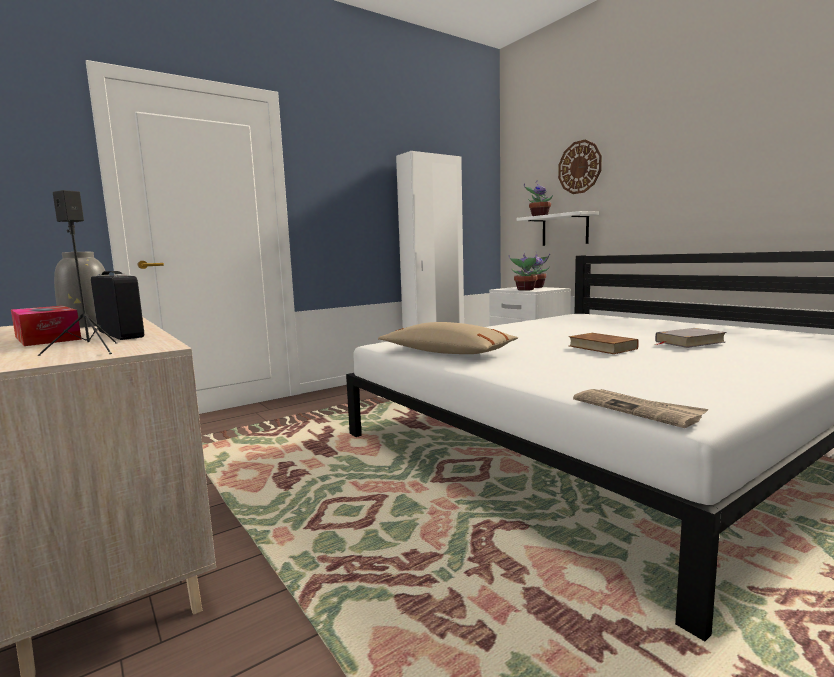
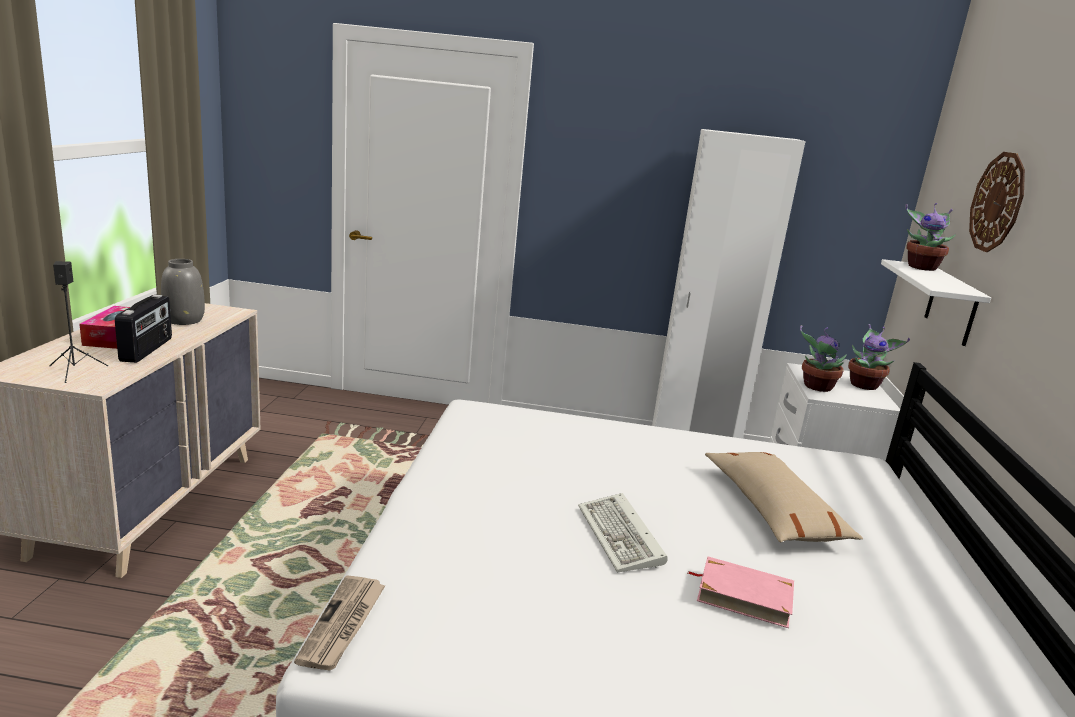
camera: 40 degrees right, 10 degrees up
(446, 352) = (475, 453): beige pillow -> beige pillow (773, 510)
(602, 347) = (622, 538): brown book -> keyboard
(689, 342) = (744, 596): grey book -> pink book

